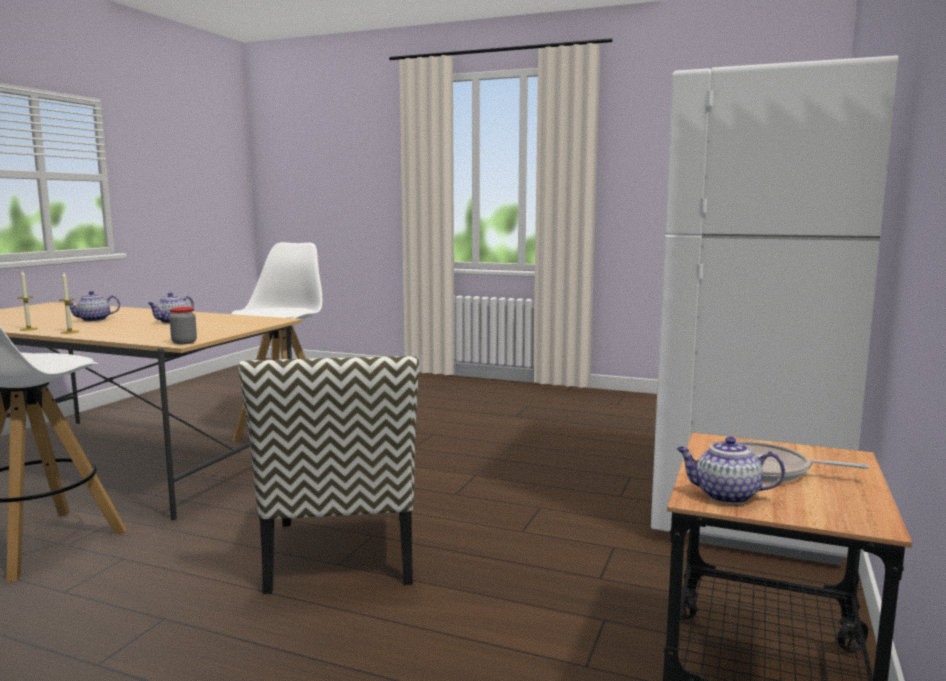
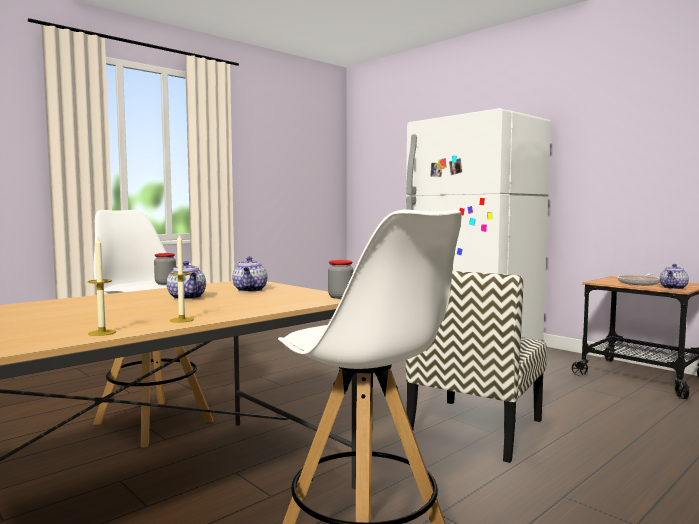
camera: 65 degrees left, 5 degrees down
(93, 320) = (85, 315): teapot -> teapot (250, 290)
(266, 311) = (165, 283): none -> jar
(343, 553) = (474, 429): chair -> chair turned 105 degrees clockwise

